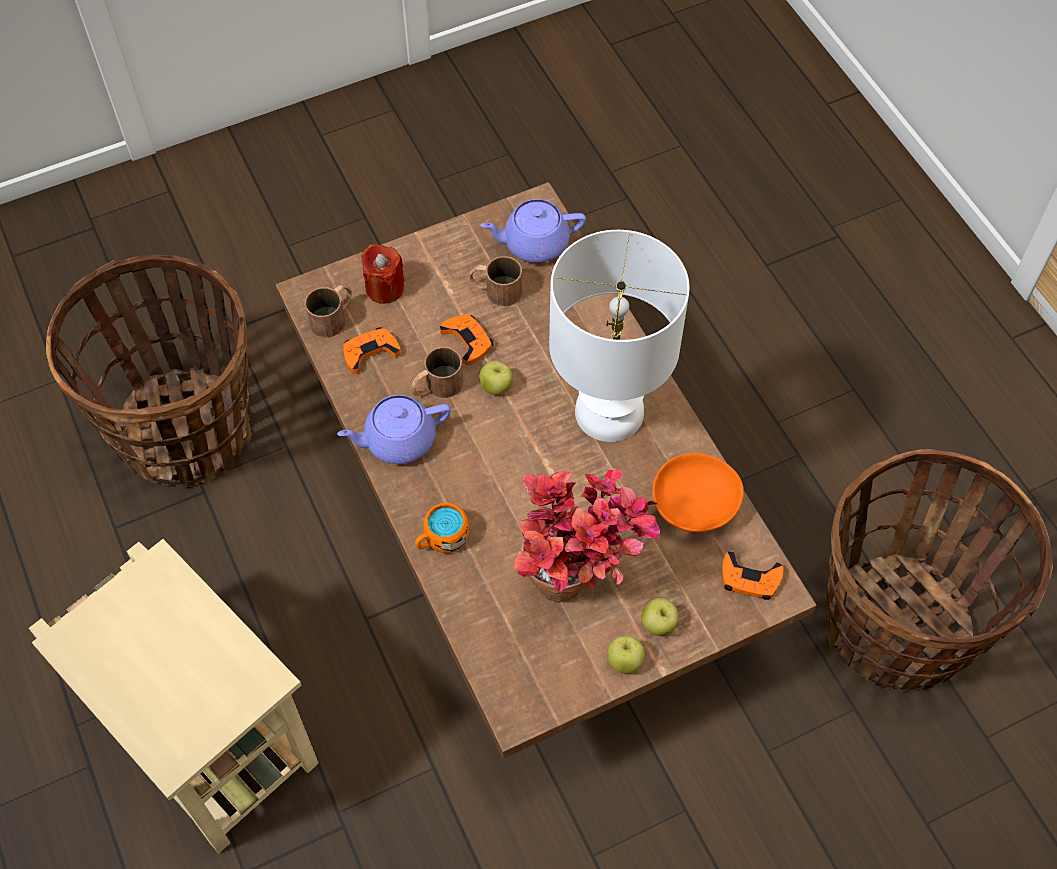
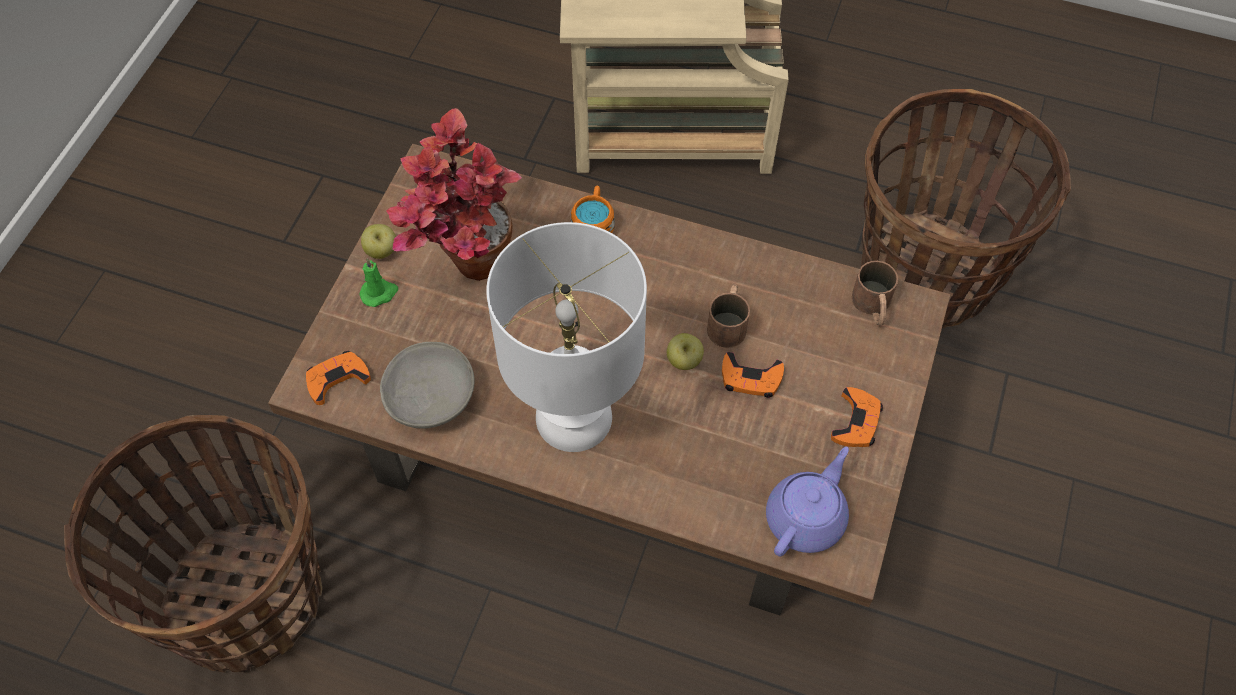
camera: 135 degrees right, 0 degrees up
(370, 352) = (810, 304): orange game controller -> orange game controller (856, 421)
(384, 288) = (868, 364): red candle -> none
(398, 440) = (705, 261): purple teapot -> none
(495, 290) = (784, 442): brown mug -> none
(658, 624) = (379, 293): apple -> green candle
(693, 505) = (432, 399): orange bowl -> grey bowl

